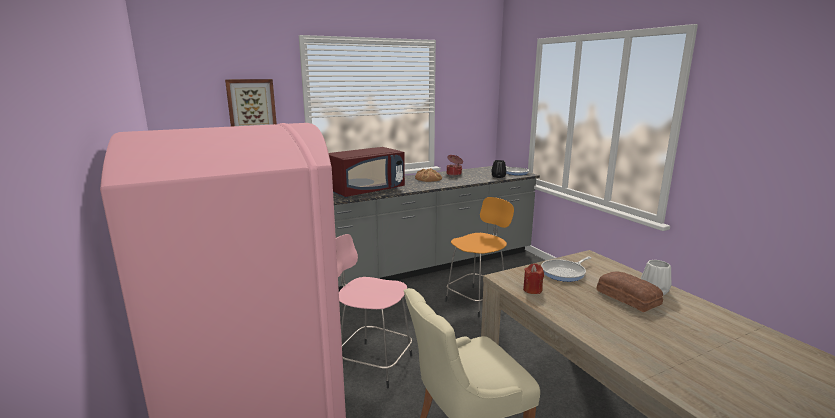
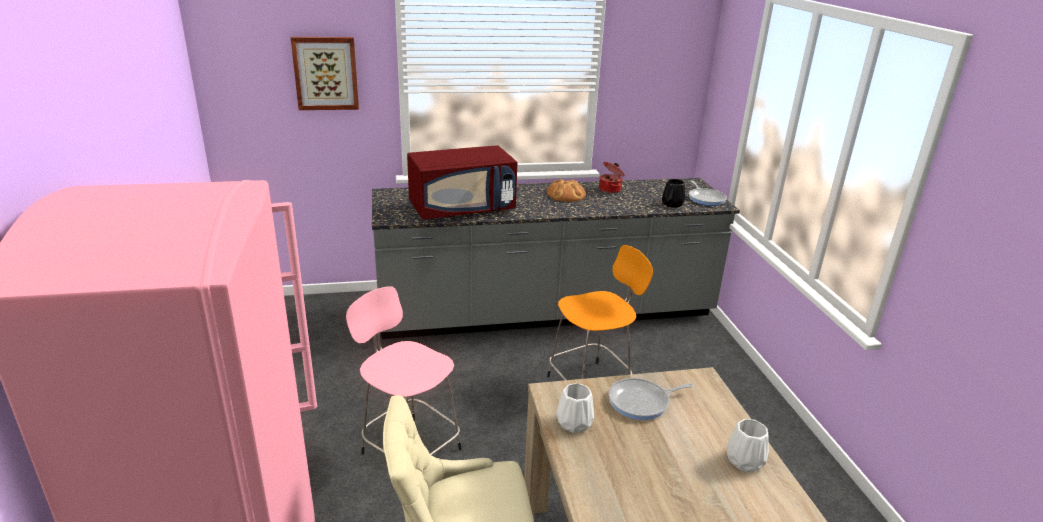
camera: 15 degrees right, 10 degrees up
(532, 290) = (574, 422): red candle -> white vase
(628, 297) = (695, 464): bread -> none

